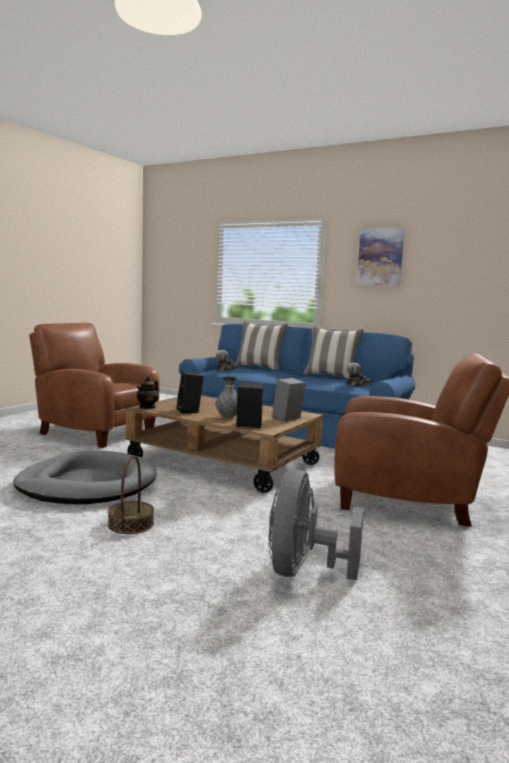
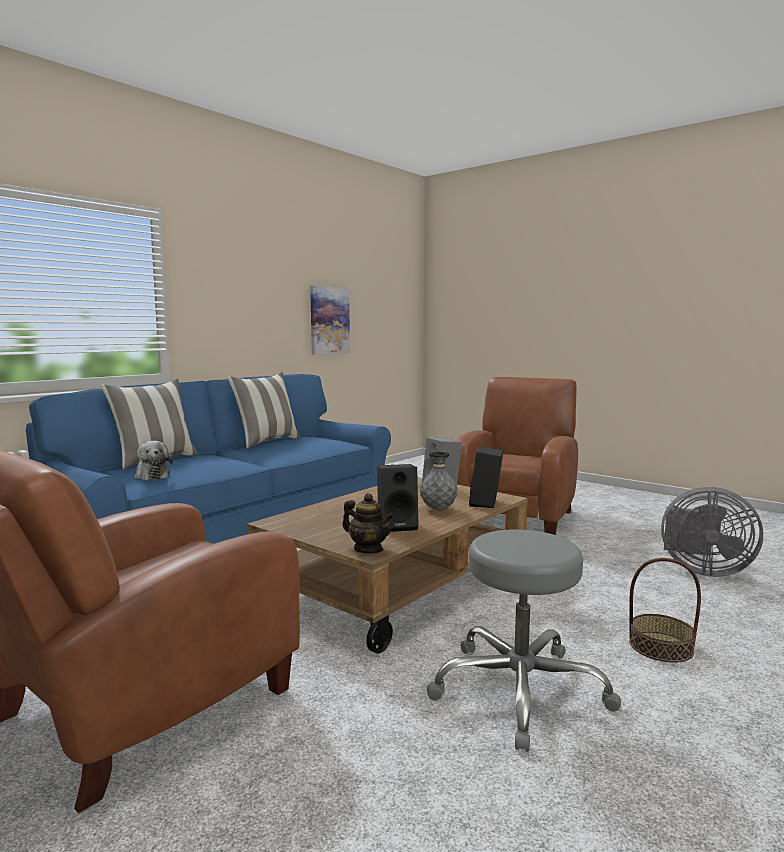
camera: 80 degrees left, 0 degrees up
(87, 484) = (519, 690): grey dog bed -> grey stool
(357, 384) = (325, 439): plush toy -> none
(380, 257) = (239, 276): picture -> picture (329, 320)

